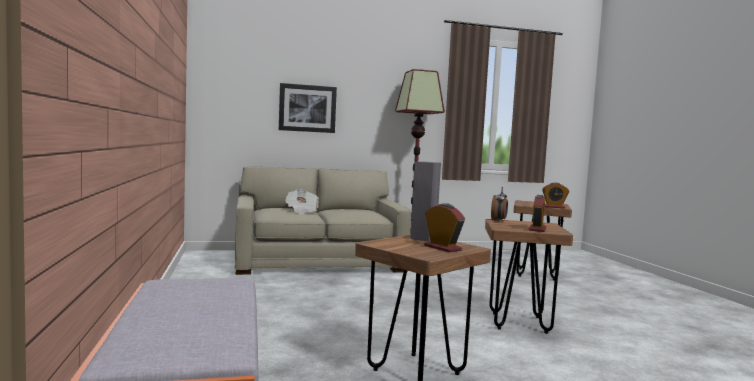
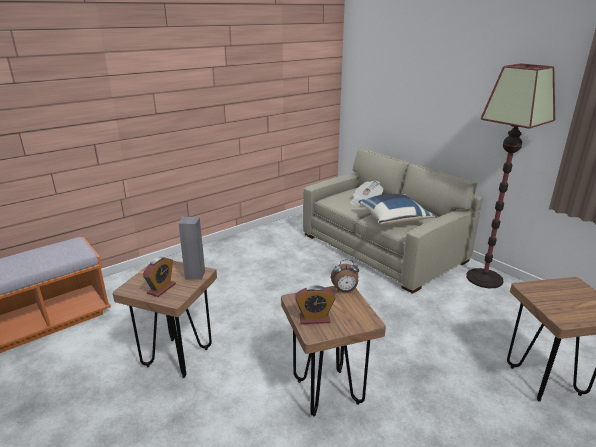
camera: 65 degrees right, 20 degrees up
(307, 108) = (421, 99): picture -> none
(354, 214) = (393, 219): none -> blue pillow
(554, 207) = (557, 312): alarm clock -> none

